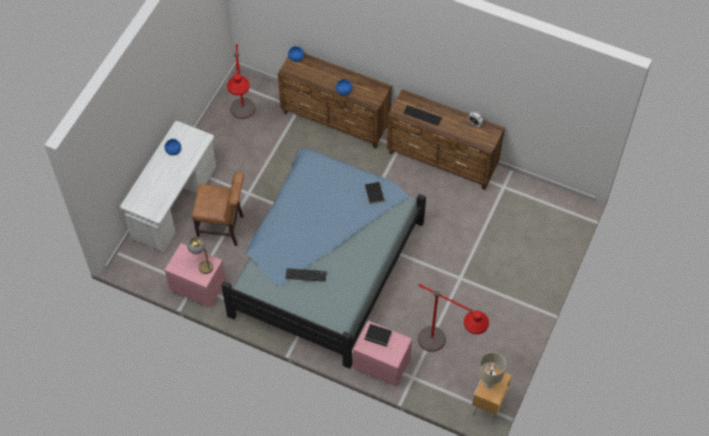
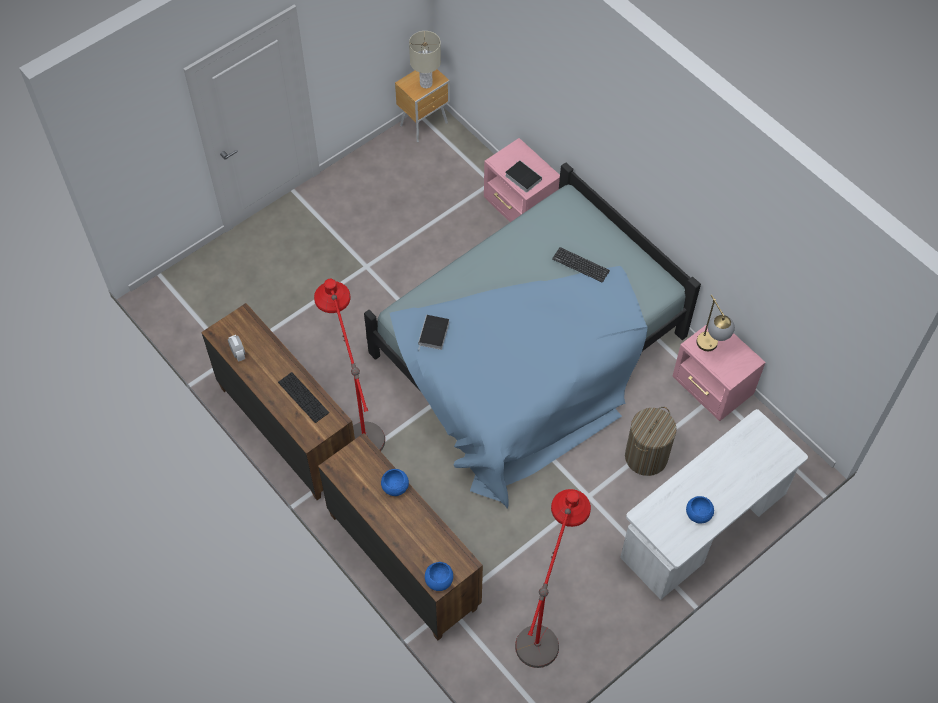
camera: 155 degrees left, 0 degrees up
(223, 229) = (646, 456): brown chair -> laundry basket
(446, 352) = (436, 193): red floor lamp -> red floor lamp (357, 416)

